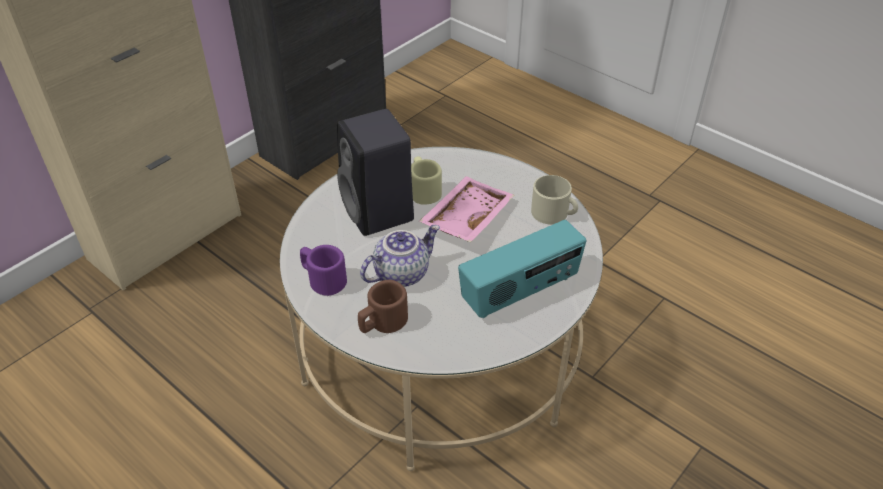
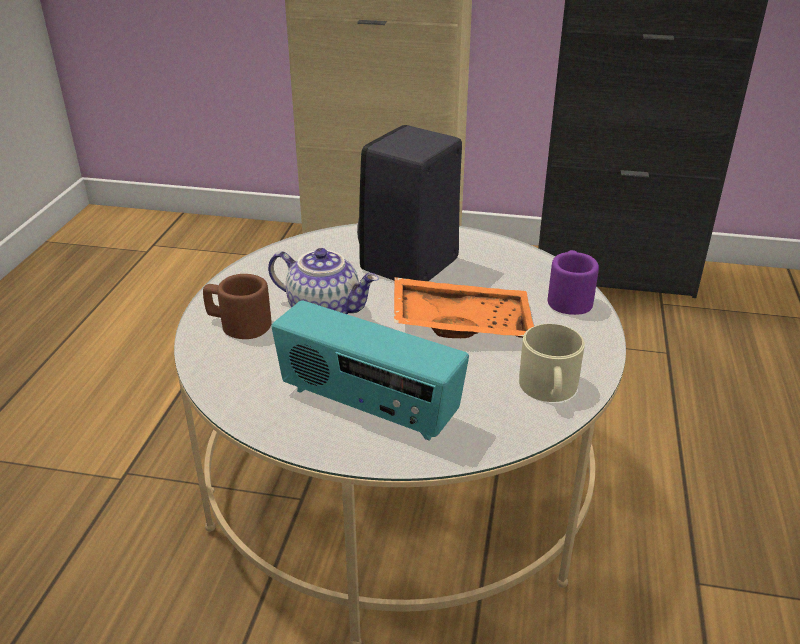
camera: 60 degrees right, 10 degrees down
(323, 279) = (276, 269): purple mug -> purple mug (569, 298)
(423, 190) = (478, 279): beige mug -> none
(465, 218) = (462, 322): pink tray -> orange tray

